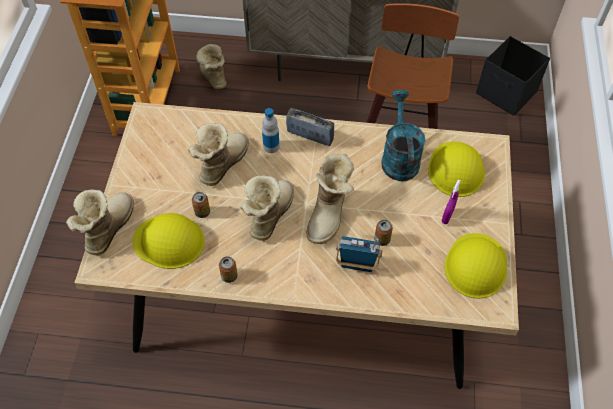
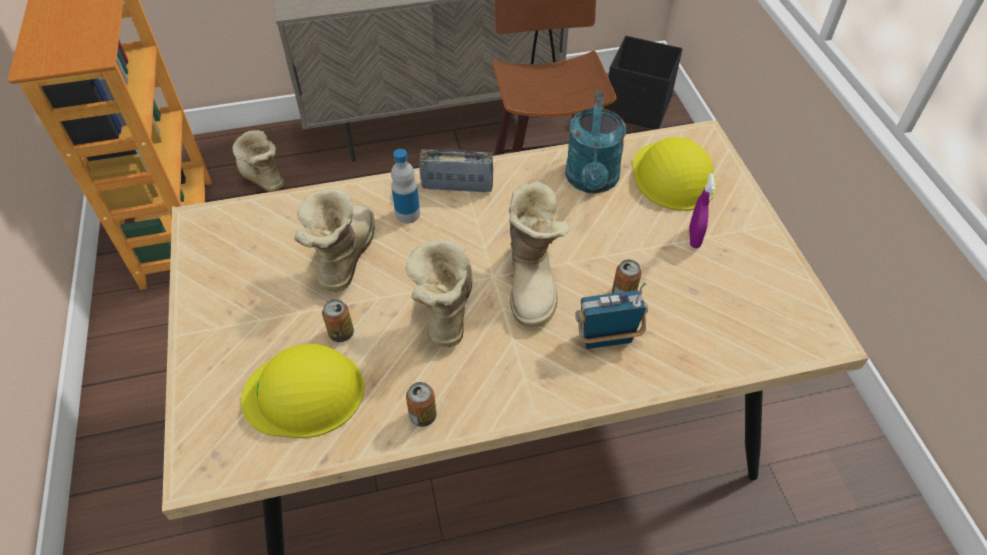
camera: 20 degrees left, 5 degrees down
(107, 229) = (191, 405): boot -> none
(399, 157) = (592, 181): turquoise watering can -> turquoise watering can turned 150 degrees counterclockwise
(476, 265) = (766, 290): yellow hard hat -> none

